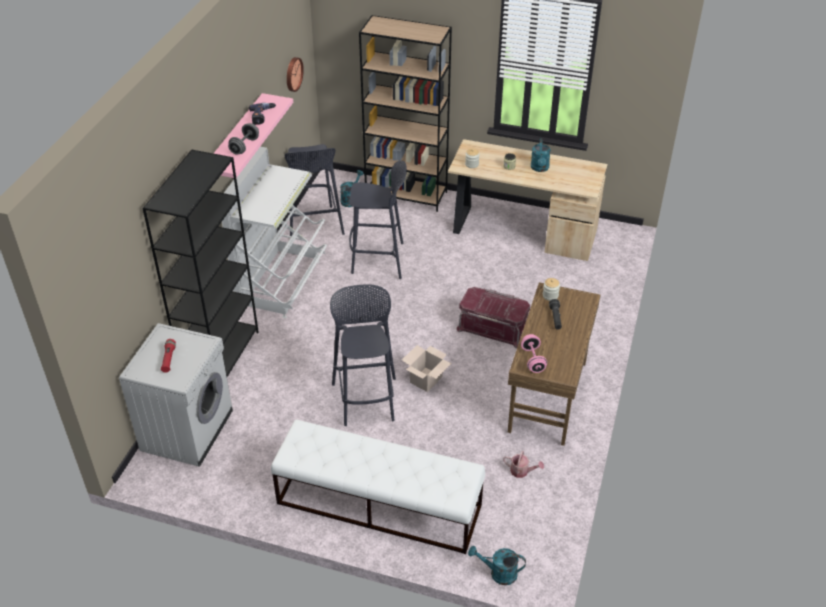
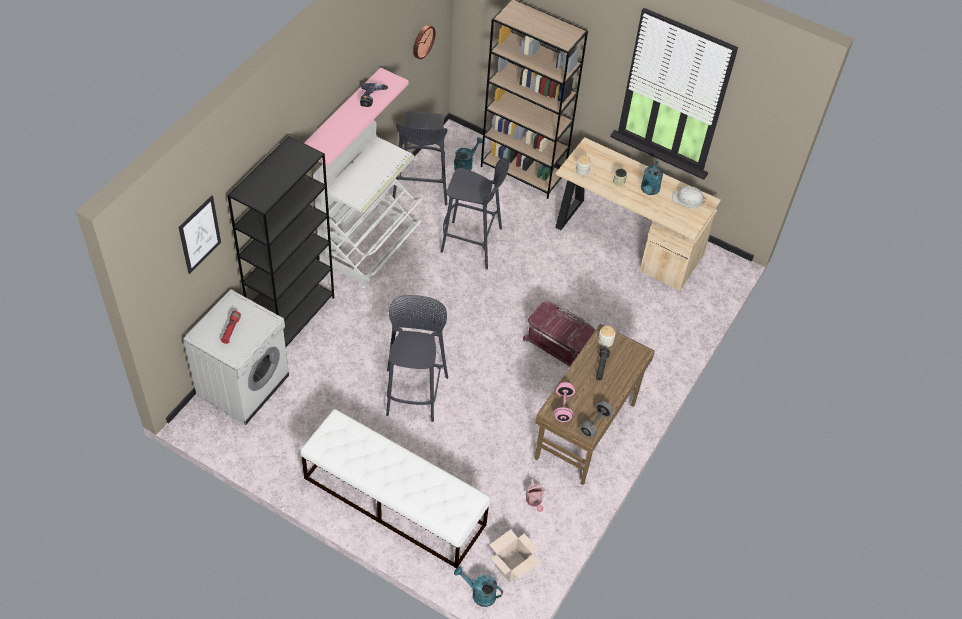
camera: 10 degrees right, 10 degrees up
(120, 252) = (199, 234): none -> picture
(244, 146) = (345, 131): grey dumbbell -> grey dumbbell (595, 424)
(426, 380) = (476, 386): cardboard box -> cardboard box (512, 566)
(522, 471) = (534, 501): watering can -> watering can turned 45 degrees clockwise
(578, 169) = (688, 199): none -> white hard hat

